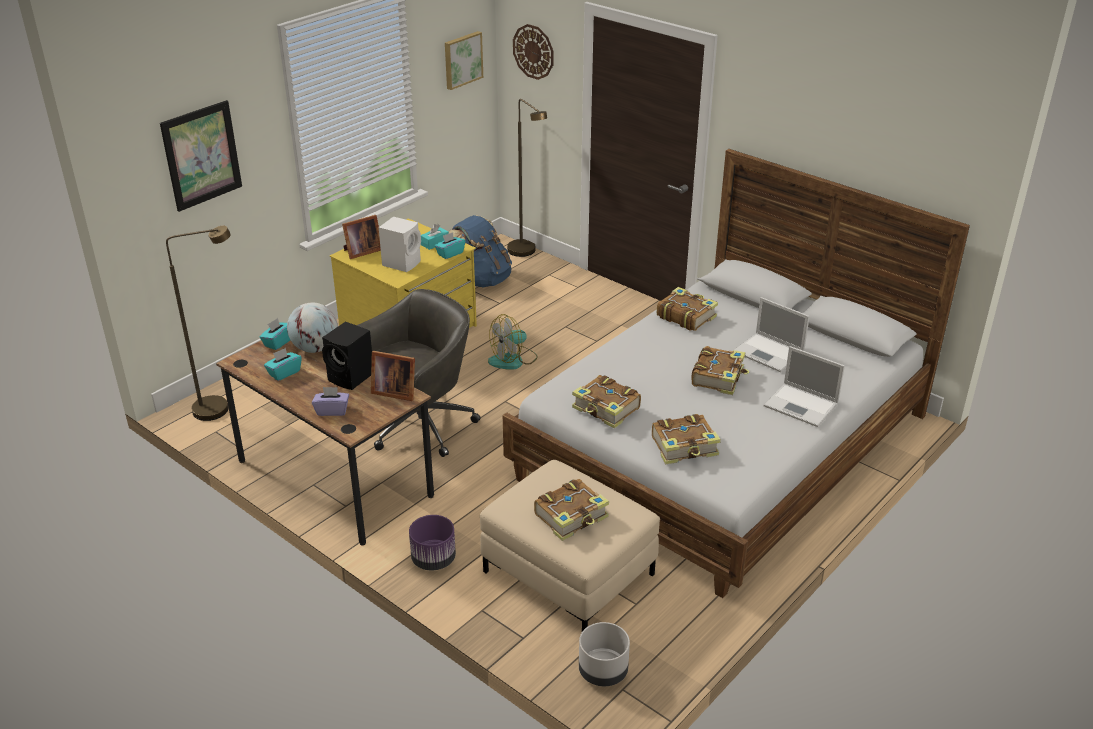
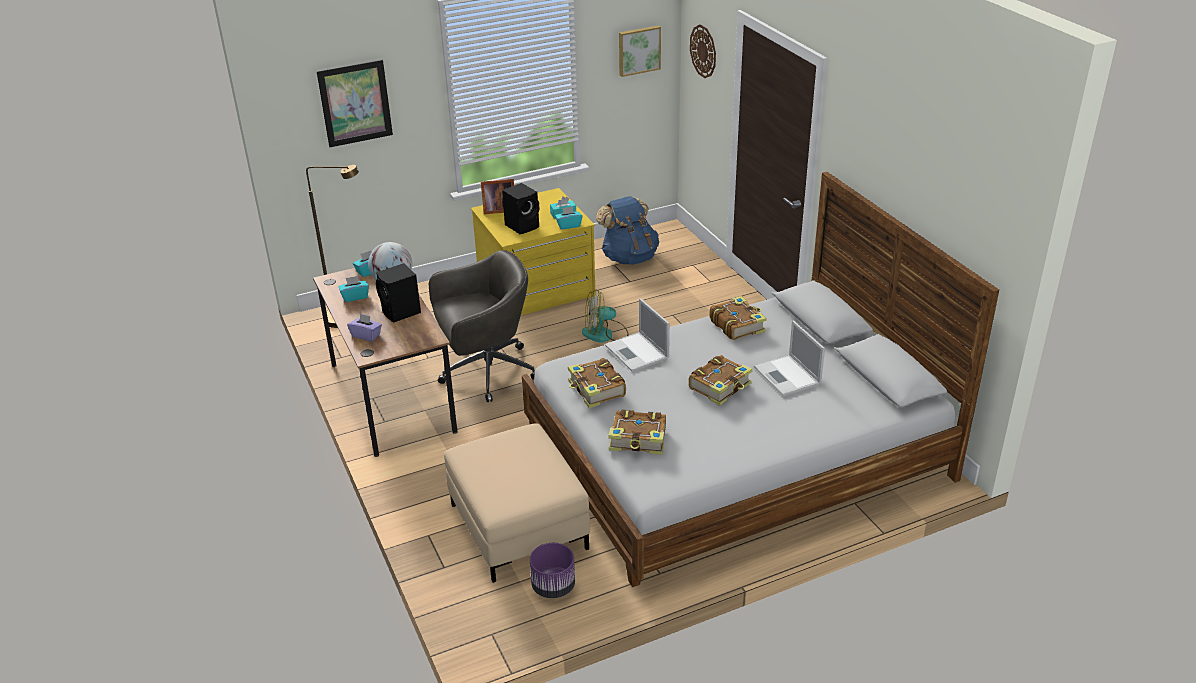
camera: 25 degrees right, 0 degrees up
(394, 391) = (424, 331): picture frame -> none
(402, 263) = (523, 226): white speaker -> black speaker
(433, 559) = (420, 483): purple planter -> purple planter (553, 586)
(526, 253) = (686, 241): brown floor lamp -> none
(572, 517) = (511, 474): book -> none
(603, 672) = (486, 615): grey planter -> none
(802, 405) = (778, 431): laptop -> laptop (637, 353)

